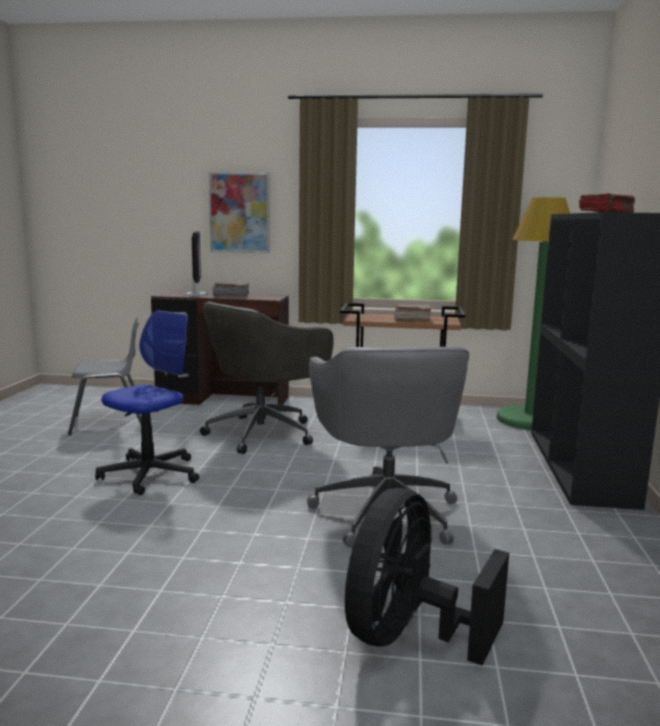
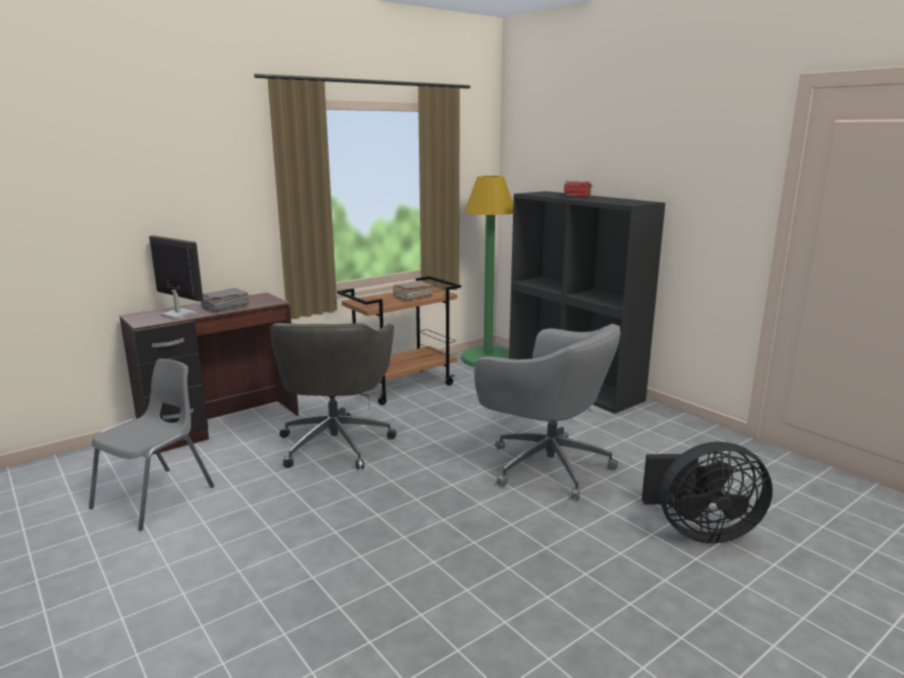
camera: 45 degrees left, 5 degrees up
(151, 474) = (329, 523): office chair -> none
(239, 212) = (200, 208): picture -> none
(409, 636) = (699, 531): black fan -> black fan turned 75 degrees counterclockwise

